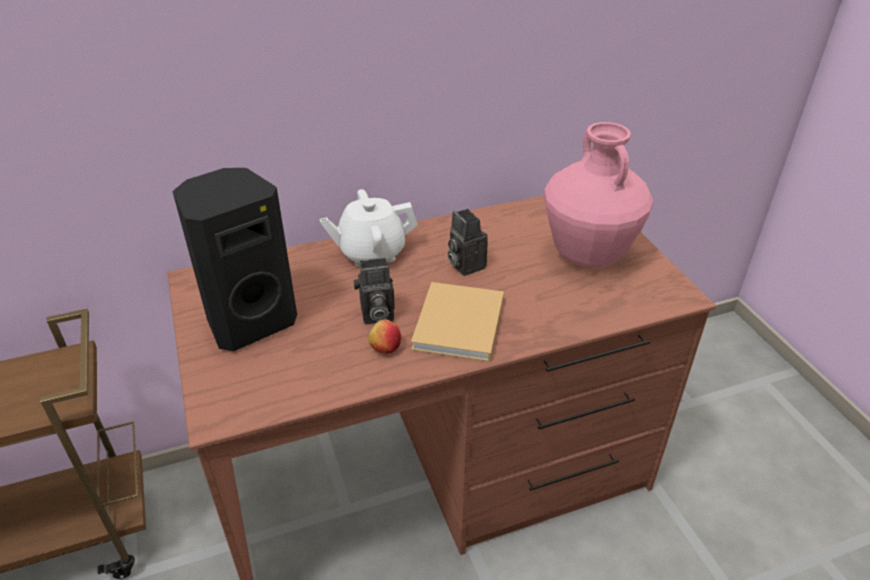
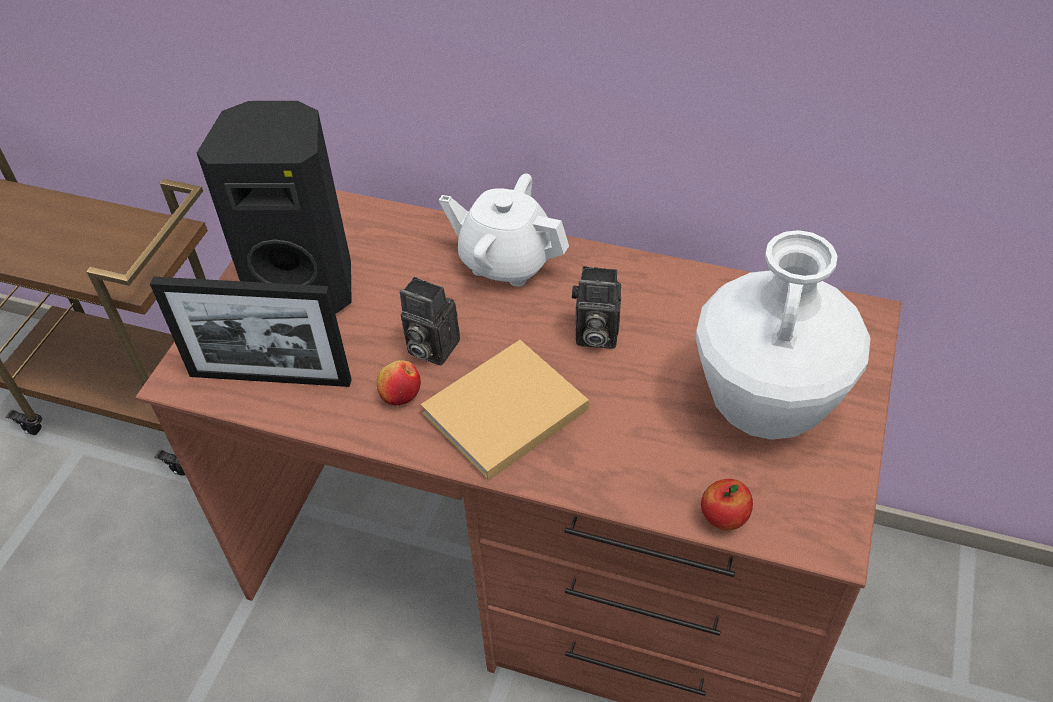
camera: 40 degrees right, 10 degrees up
(285, 383) = (270, 378): none -> picture frame
(464, 264) = (594, 335): camera -> camera turned 90 degrees counterclockwise
(587, 255) = (765, 407): pink vase -> white vase
(626, 312) = (723, 518): none -> apple

